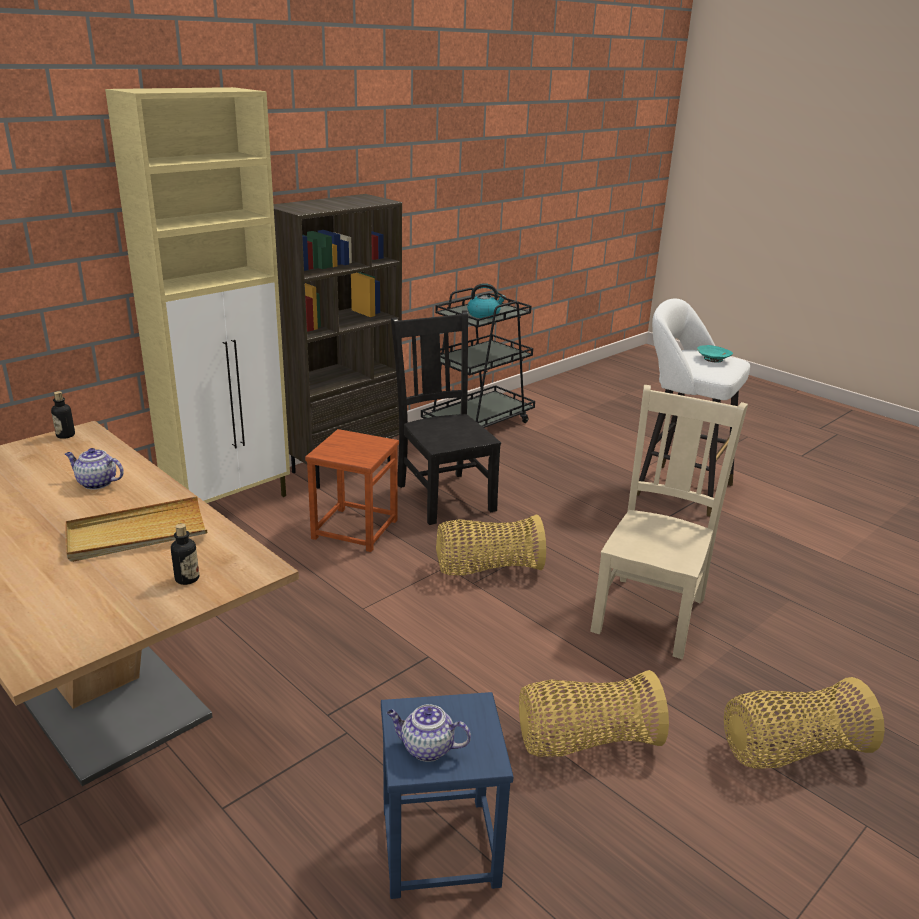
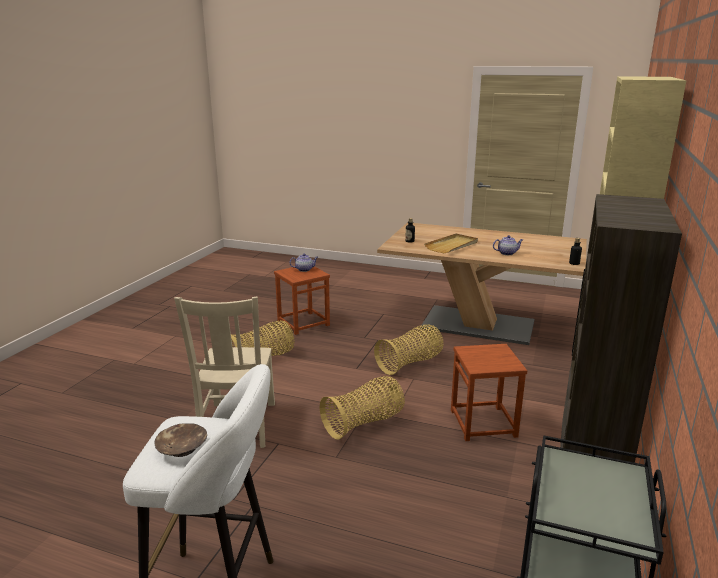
camera: 155 degrees right, 5 degrees down
(439, 847) = (303, 323): blue stool -> brown stool
(444, 495) = (459, 481): black chair -> none
(484, 314) = (578, 484): kettle -> none
(713, 359) = (182, 448): turquoise bowl -> brown bowl
(790, 751) = (159, 379): basket -> basket (410, 363)

